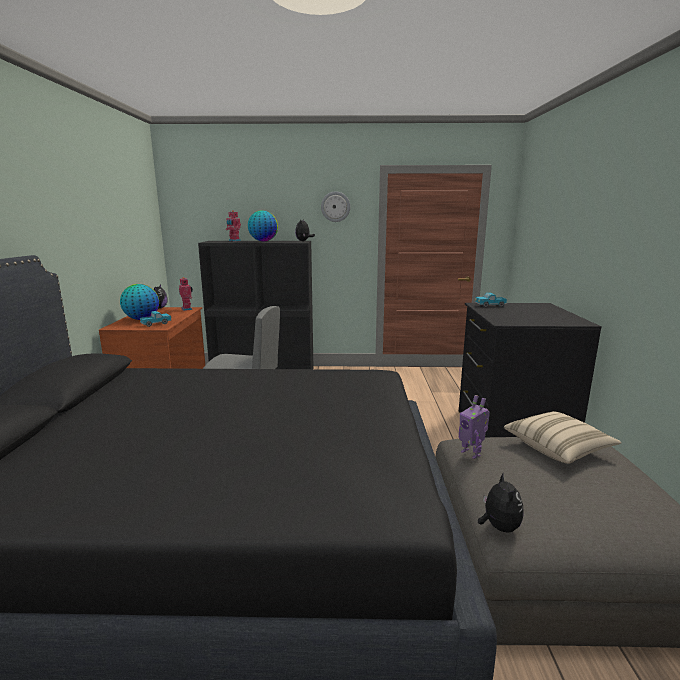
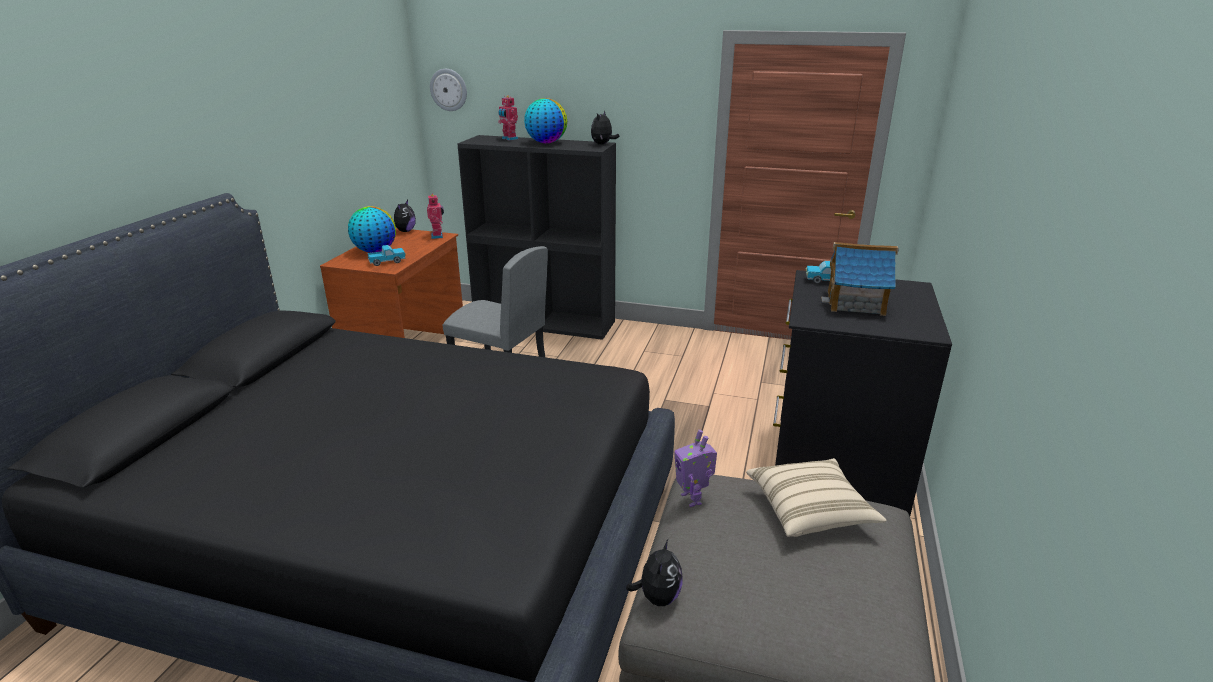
camera: 15 degrees right, 10 degrees up
(335, 206) = (653, 93): wall clock -> wall clock (449, 89)
(521, 313) = (856, 303): none -> toy house

